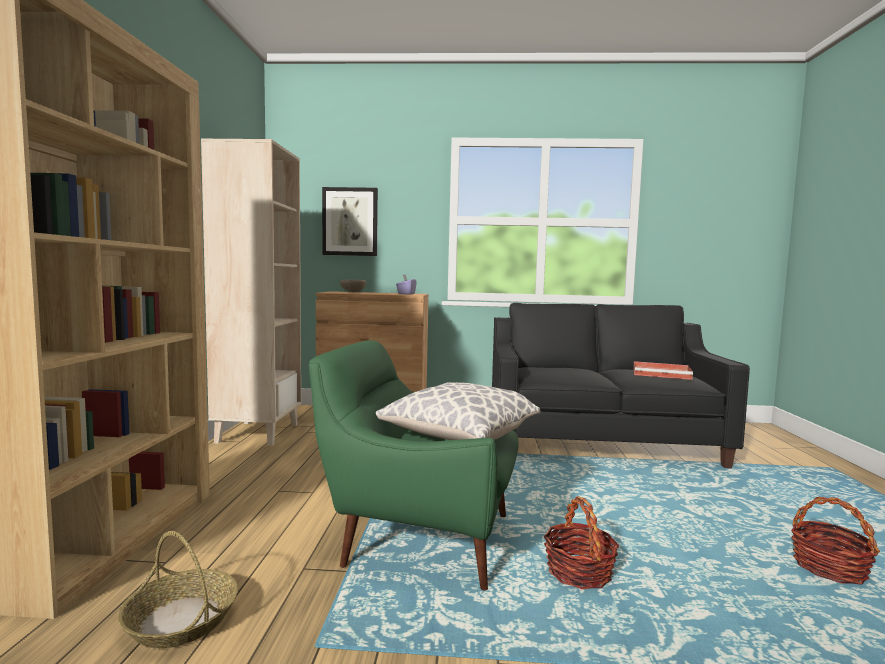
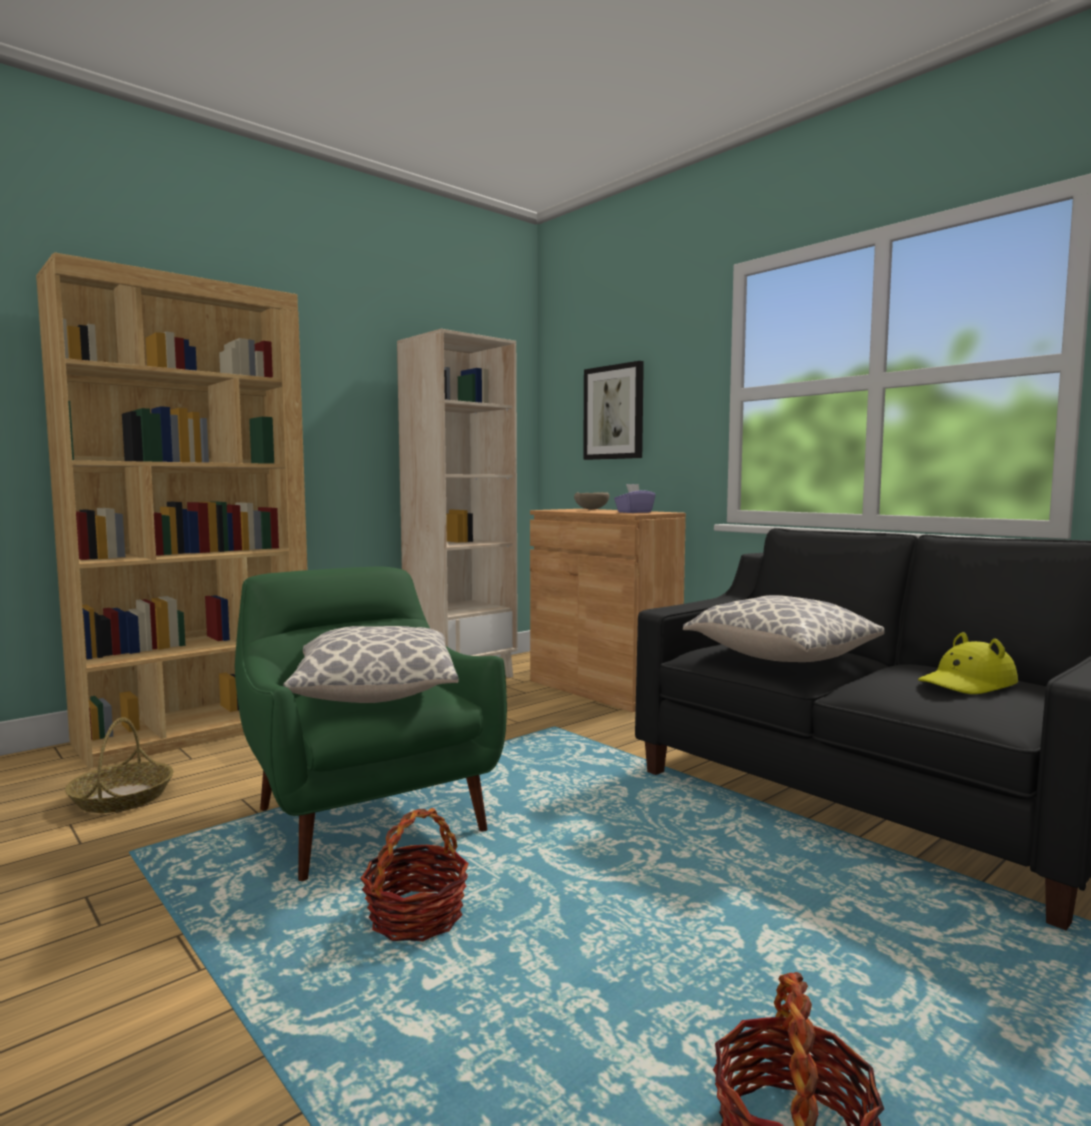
camera: 45 degrees right, 0 degrees up
(575, 374) = (781, 658): none -> pillow
(662, 373) = (967, 684): red tray -> yellow hat

